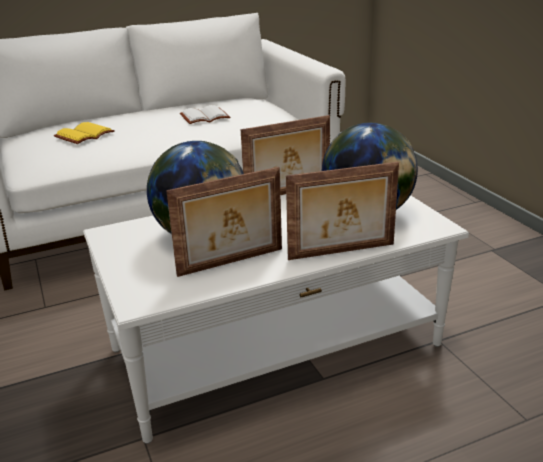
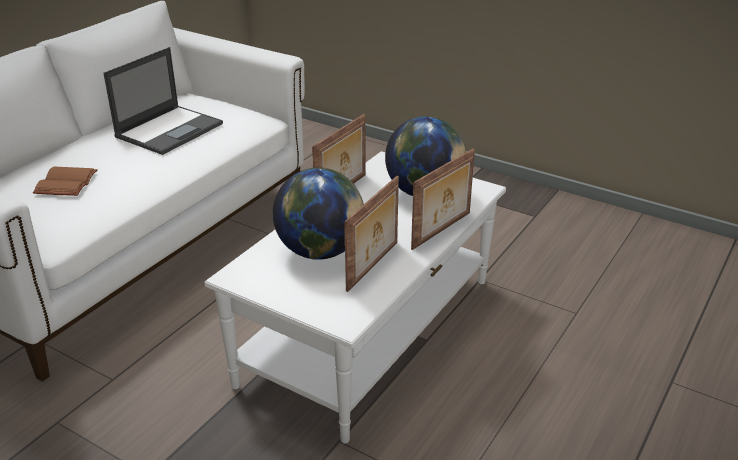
camera: 35 degrees left, 5 degrees up
(85, 136) = (67, 183): yellow book -> brown book
(205, 117) = (170, 130): white book -> laptop

